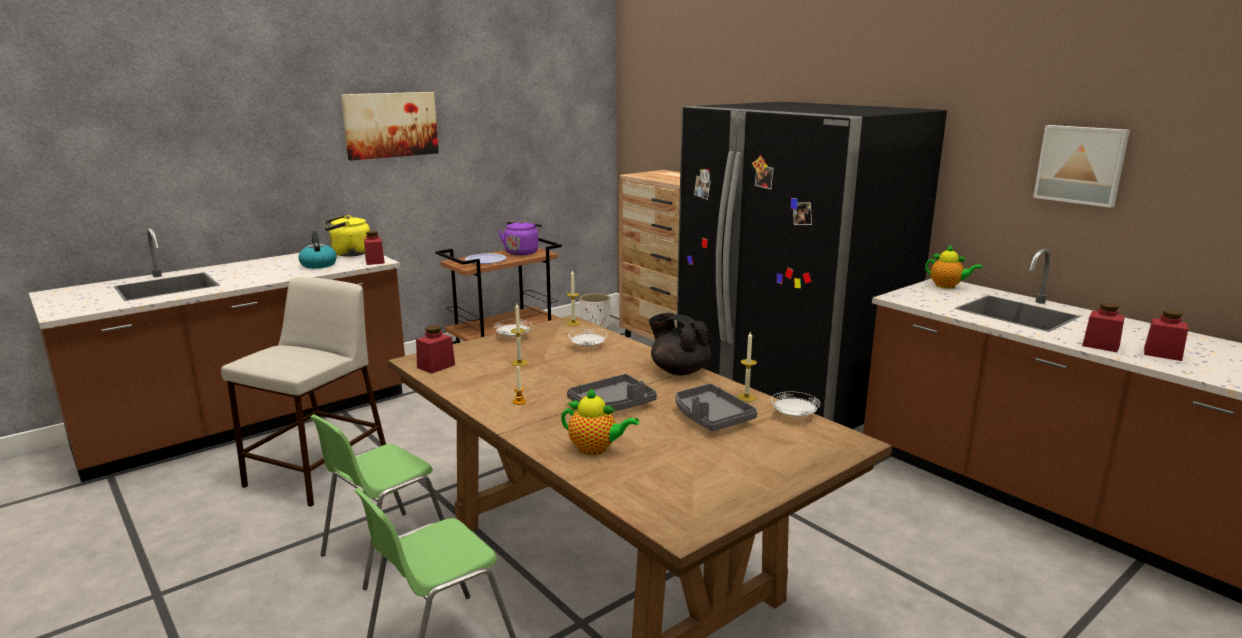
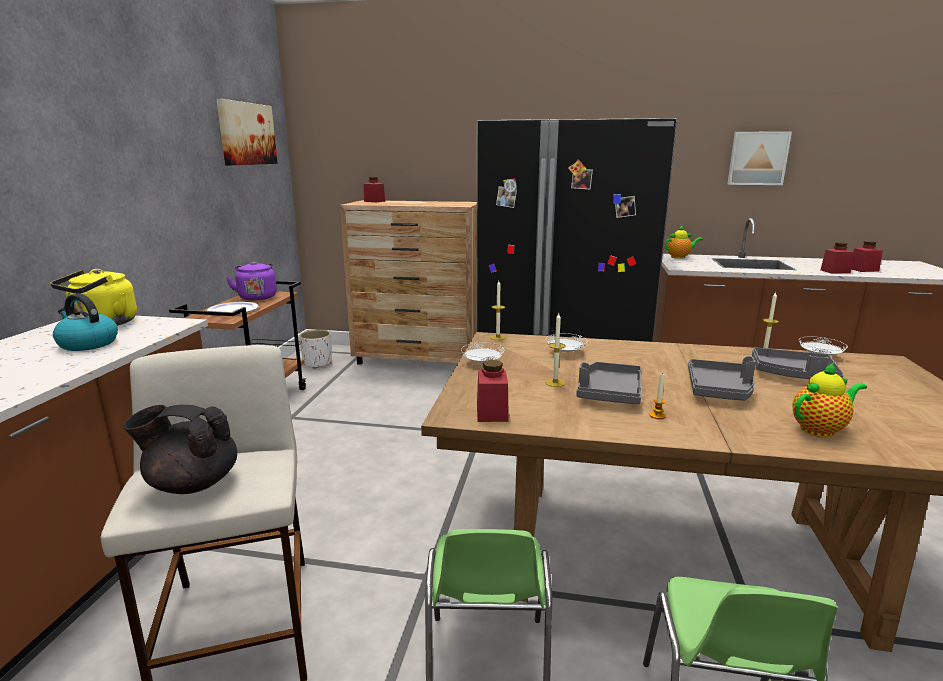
camera: 40 degrees left, 0 degrees up
(375, 261) = (169, 324): red jar -> red jar (374, 201)
(390, 125) = (97, 146): picture -> picture (247, 134)
(533, 380) = (609, 393): none -> grey tray
(679, 371) = (676, 350): black teapot -> black teapot (192, 483)

